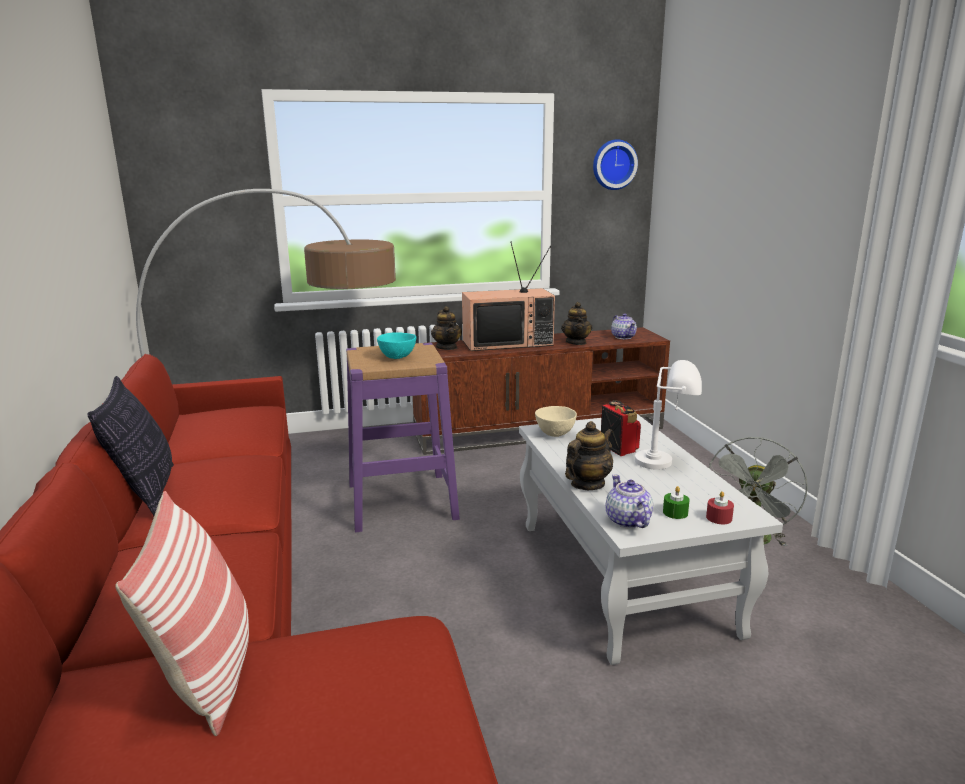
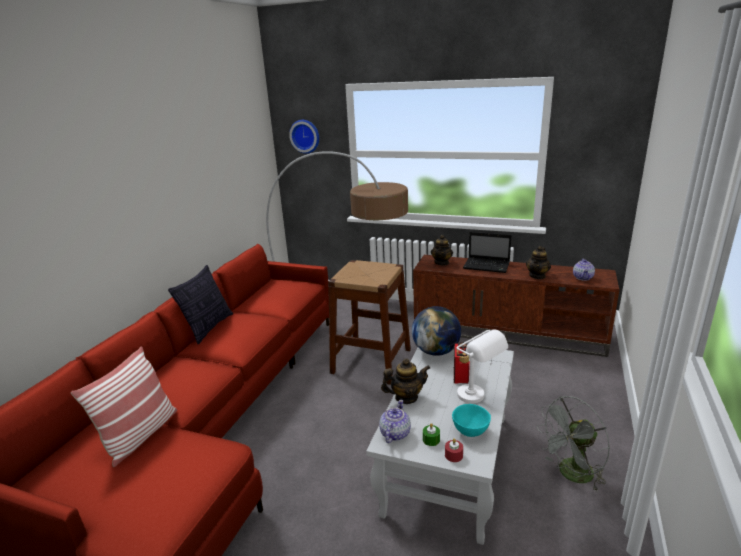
camera: 35 degrees right, 5 degrees up
(398, 357) = (368, 273): turquoise bowl -> turquoise bowl (471, 432)
(402, 501) = (371, 361): purple stool -> brown stool
(508, 342) = (487, 266): television -> laptop
(555, 433) = (436, 351): beige bowl -> globe
(613, 165) = (606, 133): wall clock -> wall clock (305, 136)

